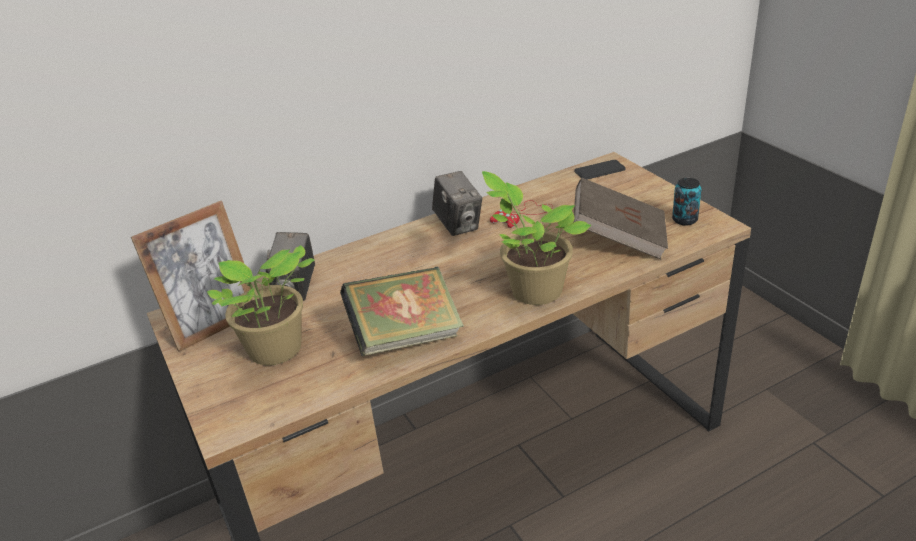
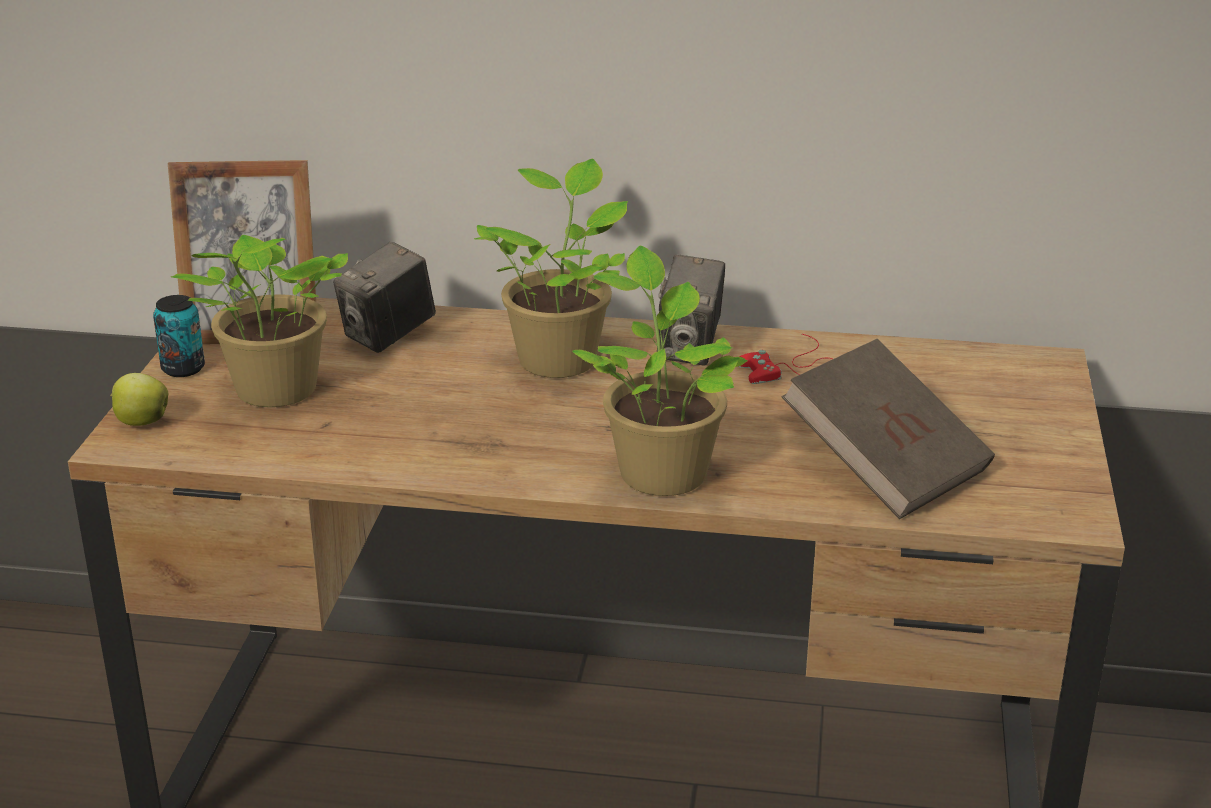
camera: 35 degrees right, 5 degrees down
(219, 410) = (141, 422): none -> apple
(403, 258) = (559, 358): none -> potted plant
(405, 337) = (426, 447): book -> none
(599, 170) = (1012, 365): phone -> none
(684, 220) = (1031, 488): can -> can (183, 368)

